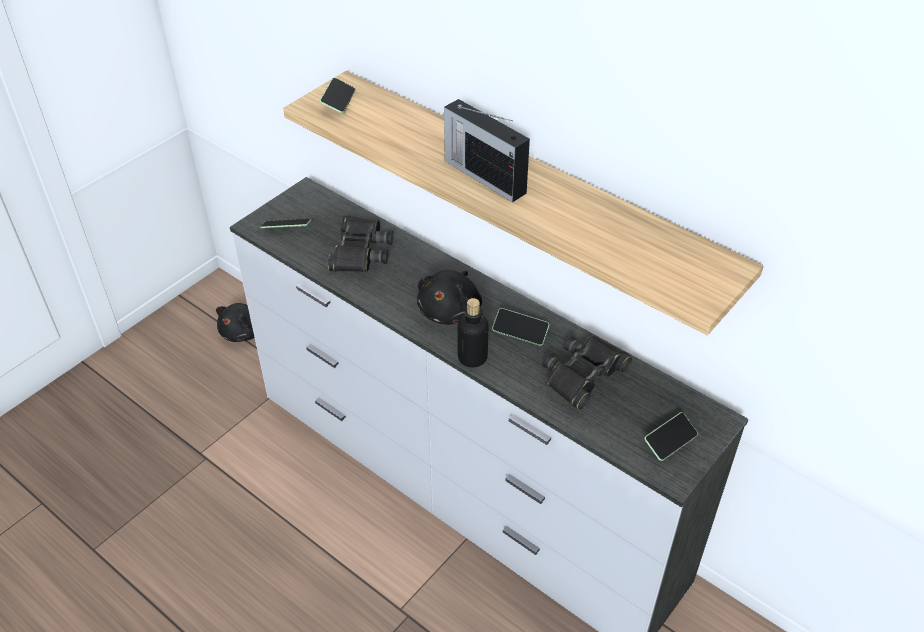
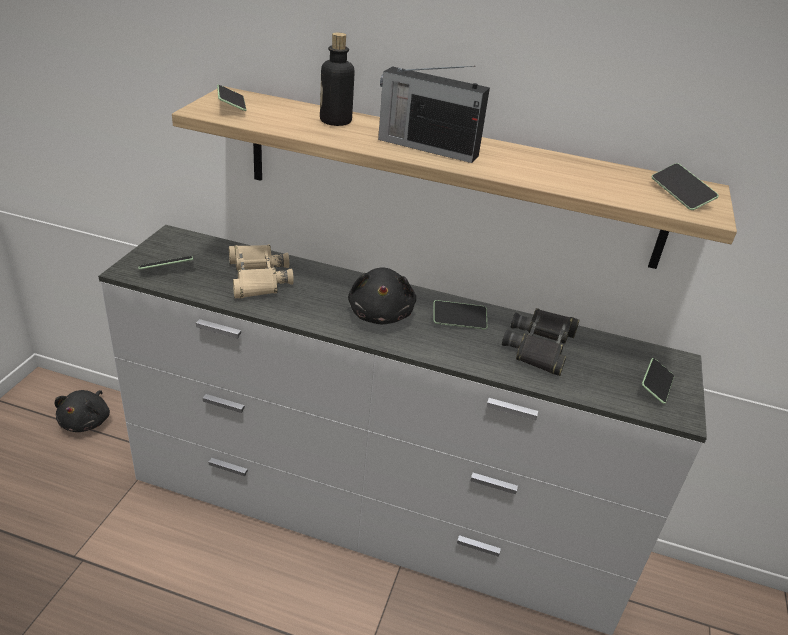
camera: 25 degrees left, 10 degrees down
(360, 251) = (257, 278): black binoculars -> beige binoculars
(472, 357) = (428, 350): bottle -> bottle (335, 121)
(693, 272) = (680, 195): none -> phone

